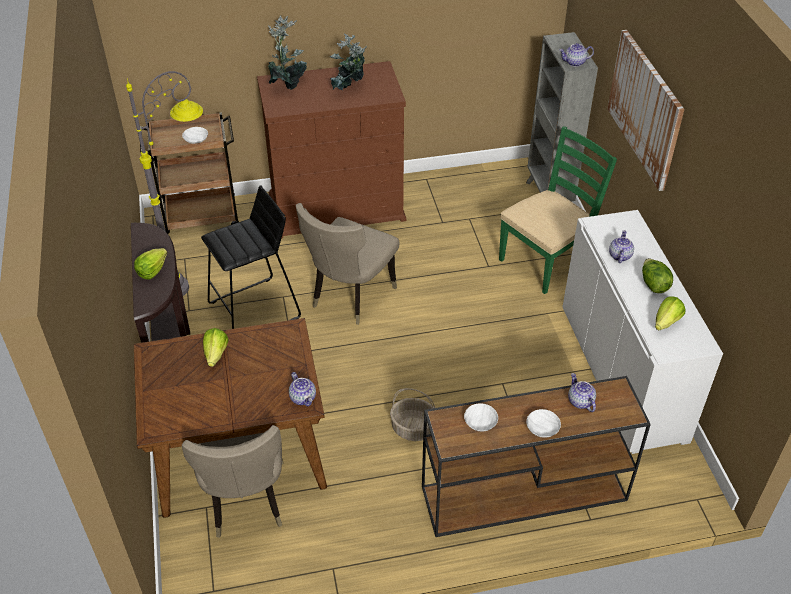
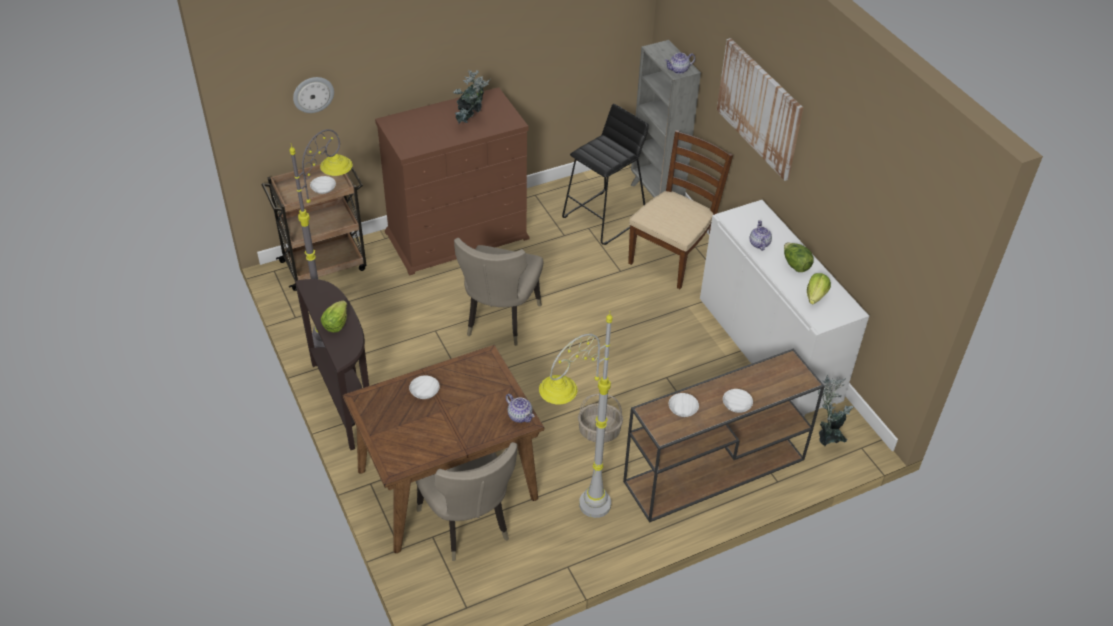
camera: 15 degrees left, 0 degrees up
(192, 42) = (313, 94): none -> wall clock
(216, 354) = (425, 391): lettuce -> white bowl
(255, 310) = (413, 348): black stool -> black stool (604, 218)
(288, 85) = (409, 124): potted plant -> potted plant (828, 436)
(356, 517) = (573, 519): none -> grey floor lamp
(546, 260) = (672, 257): green chair -> brown chair
(580, 401) = (761, 377): teapot -> none

